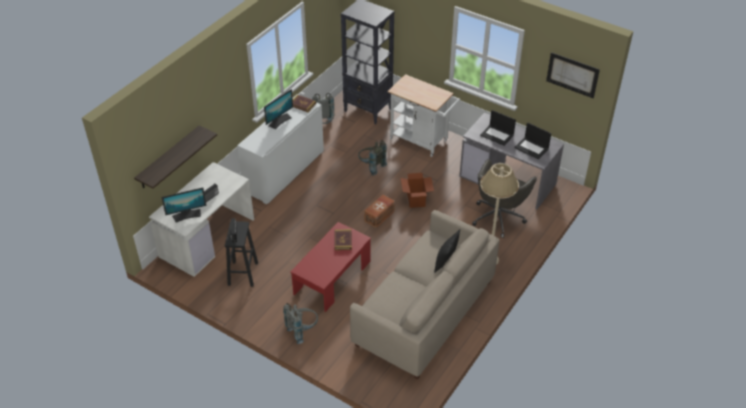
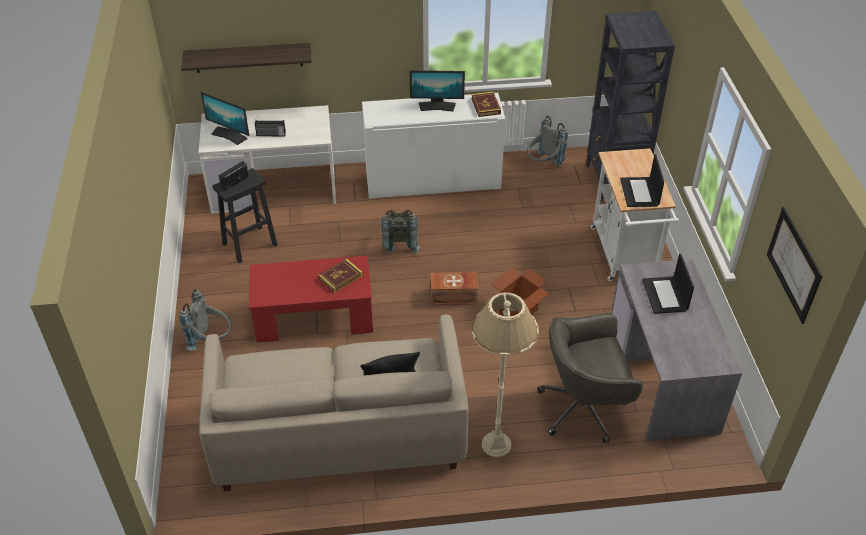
camera: 50 degrees right, 0 degrees up
(371, 166) = (525, 240): grey backpack -> grey backpack (400, 242)
(532, 148) = (686, 344): laptop -> laptop (640, 192)

